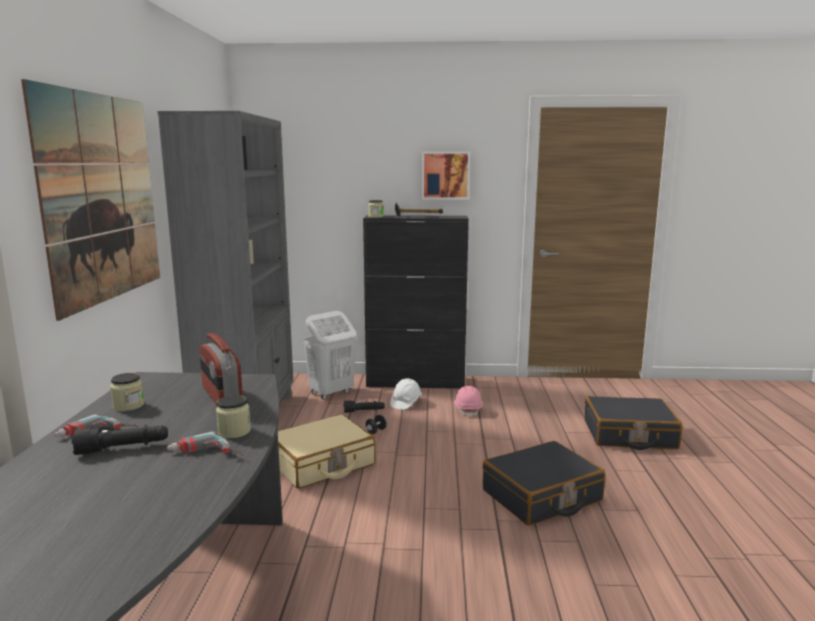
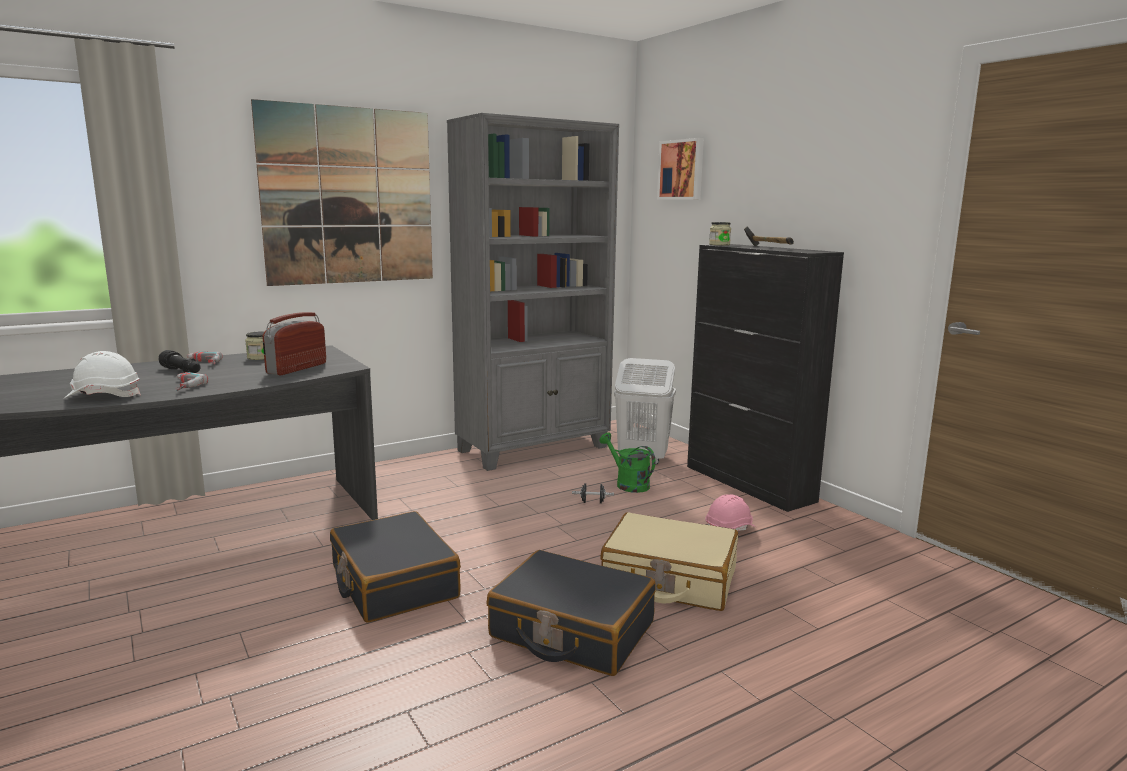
camera: 55 degrees right, 0 degrees up
(234, 431) = (229, 383): jar -> none
(322, 464) = (493, 502): beige suitcase -> beige suitcase (669, 579)
(364, 411) = (628, 484): black flashlight -> green watering can
(406, 403) = (684, 495): white hard hat -> white hard hat (103, 396)
(445, 175) = (828, 189): picture -> picture (682, 170)
(629, 435) = (864, 662): black suitcase -> black suitcase (393, 583)

